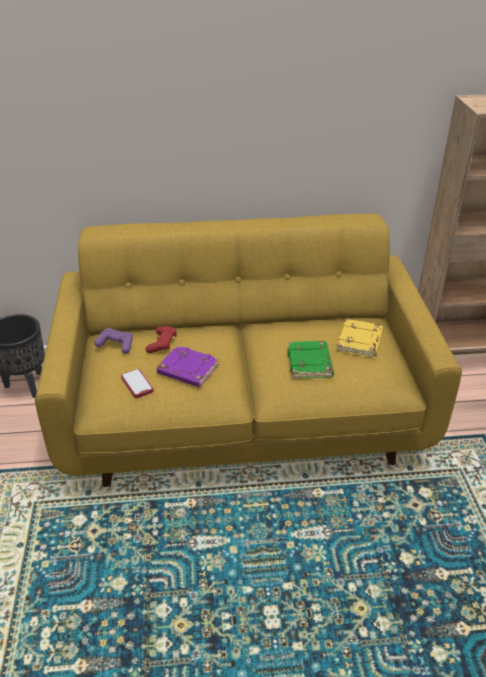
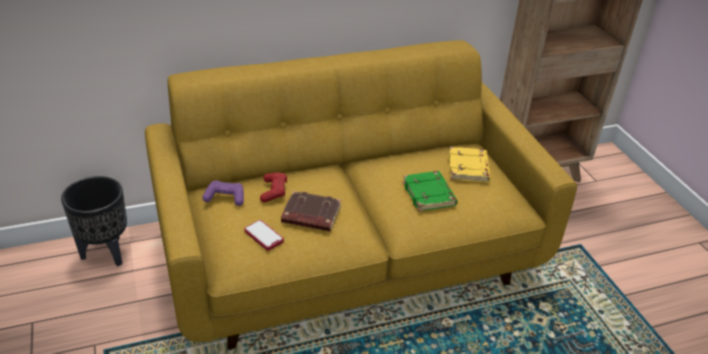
camera: 15 degrees left, 0 degrees up
(187, 370) = (310, 216): purple book -> brown book

